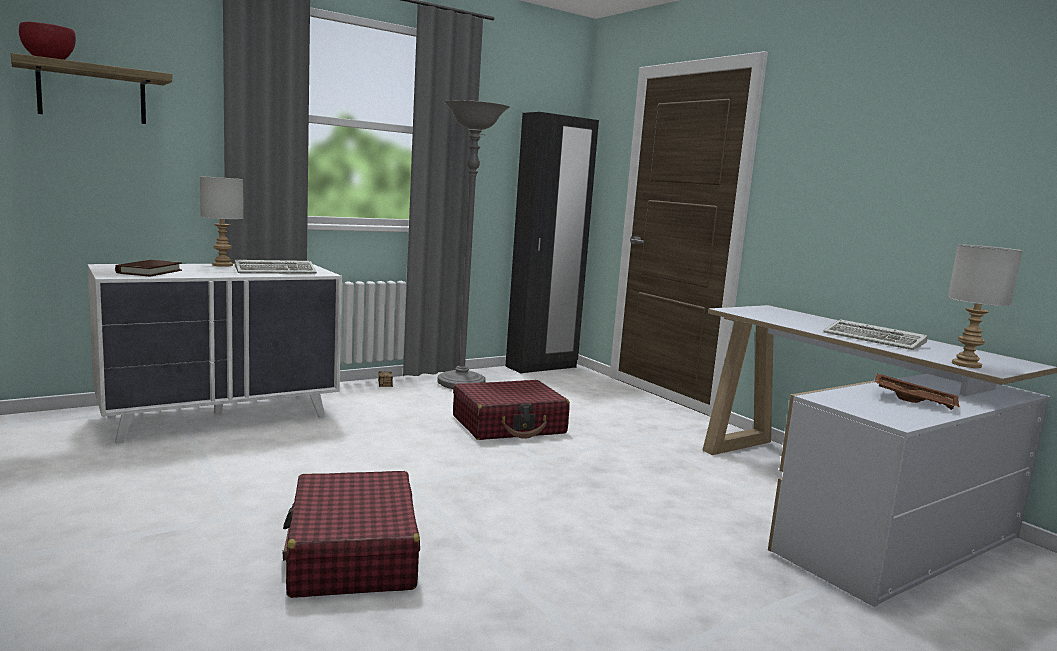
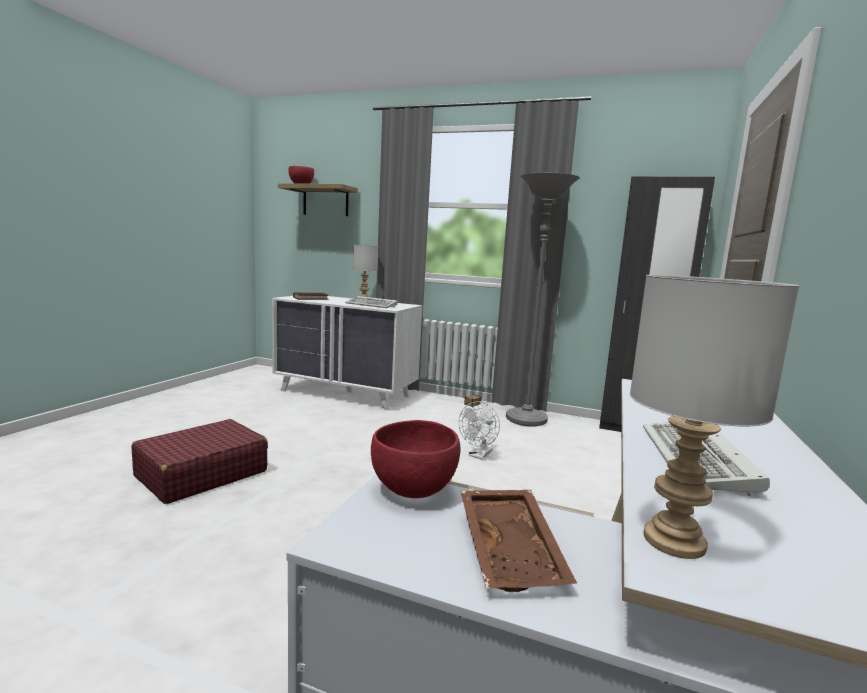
camera: 55 degrees right, 0 degrees up
(509, 425) = (479, 455): red suitcase -> white fan
(834, 397) = (413, 490): none -> red bowl

